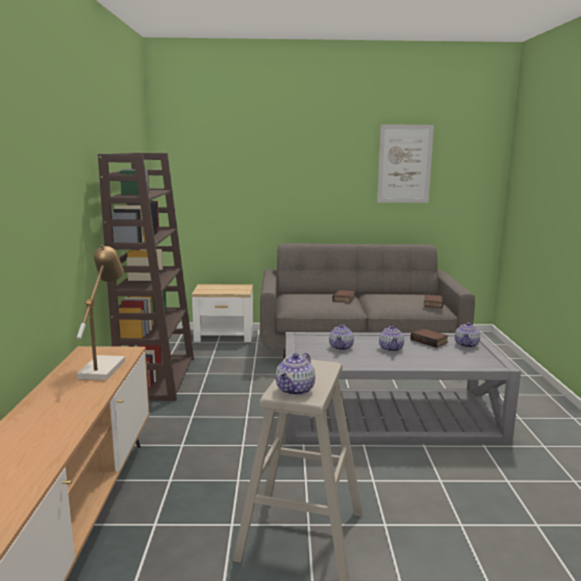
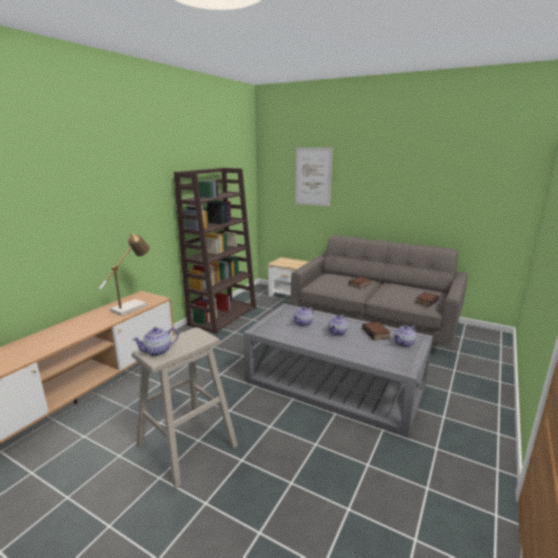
camera: 30 degrees right, 5 degrees up
(404, 164) = (439, 178): picture -> picture (313, 176)

